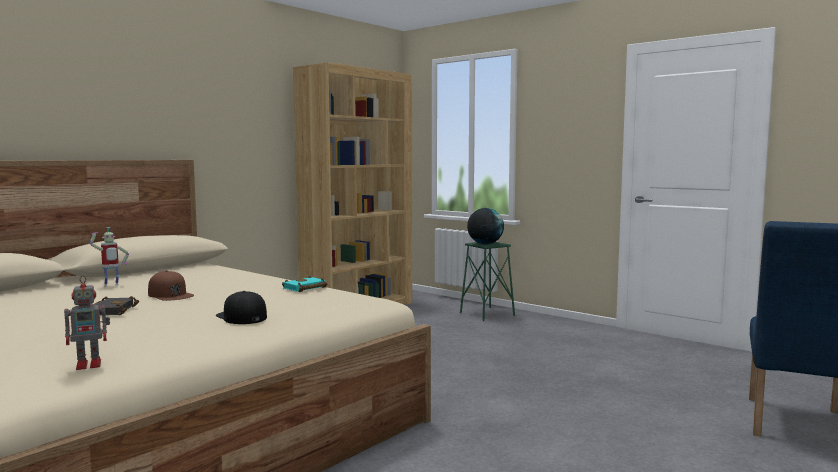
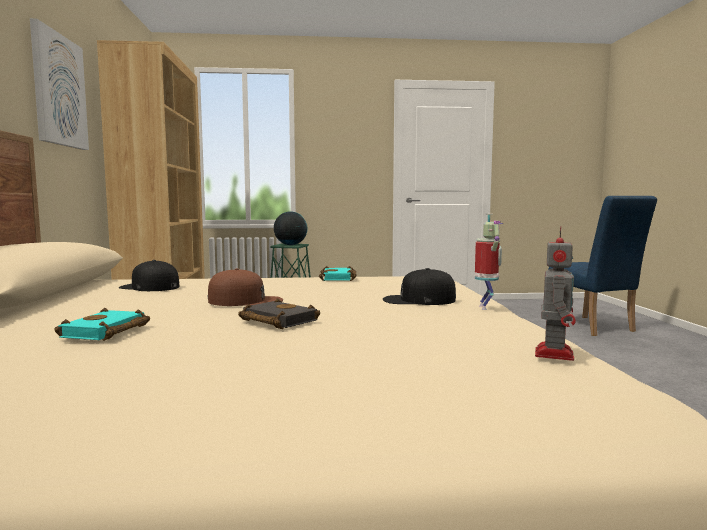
camera: 45 degrees left, 0 degrees up
(56, 299) = (106, 332): none -> turquoise book
(111, 286) = (94, 310): toy robot -> toy robot (486, 307)
(192, 274) = (149, 287): none -> black cap
(242, 117) = (59, 90): none -> picture

